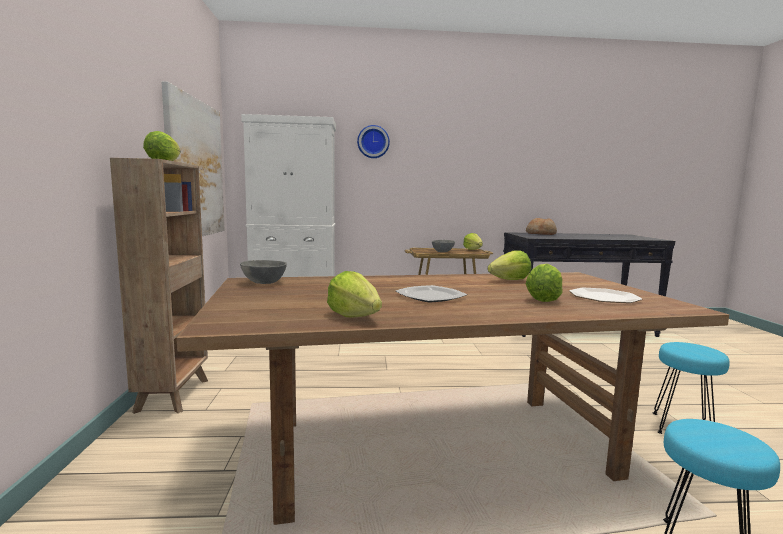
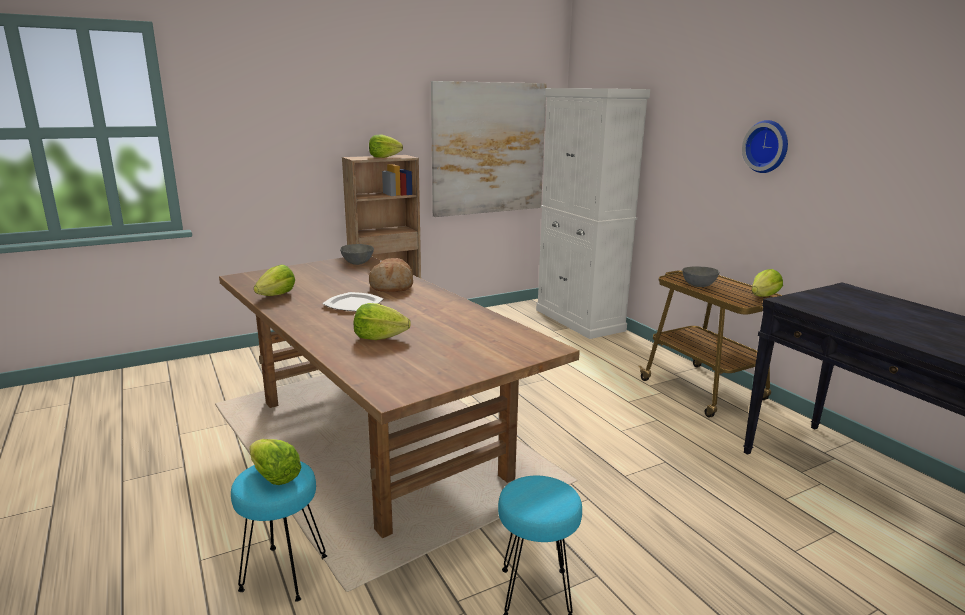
camera: 65 degrees right, 10 degrees up
(373, 142) = (687, 112): wall clock -> wall clock (767, 146)
(510, 280) = (463, 322): lettuce -> lettuce (274, 477)
(541, 234) = (884, 302): bread -> bread (392, 286)
(604, 297) = (413, 360): plate -> none

